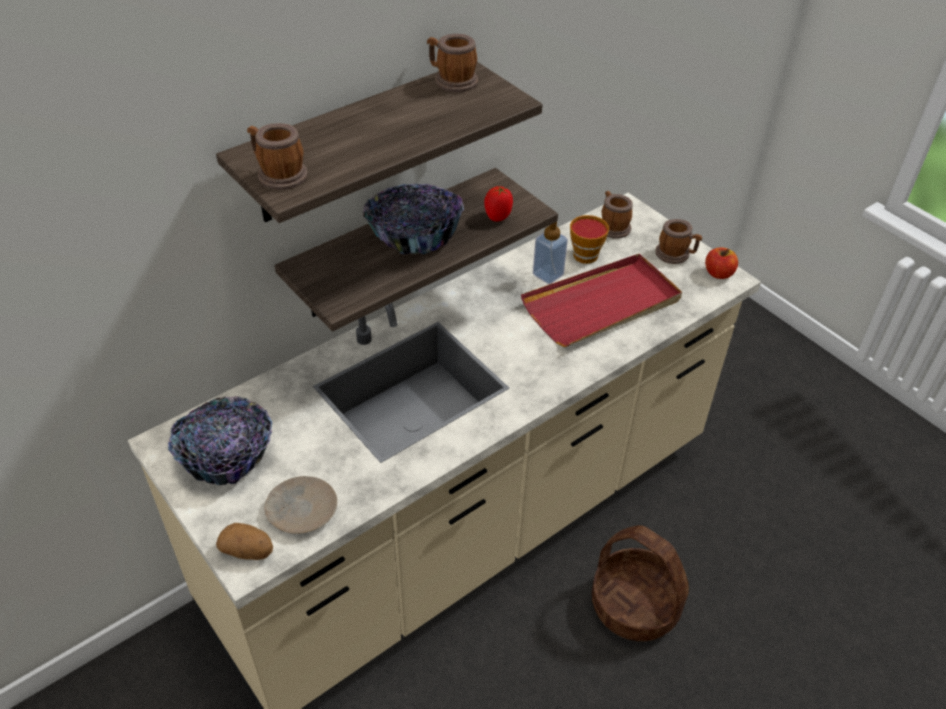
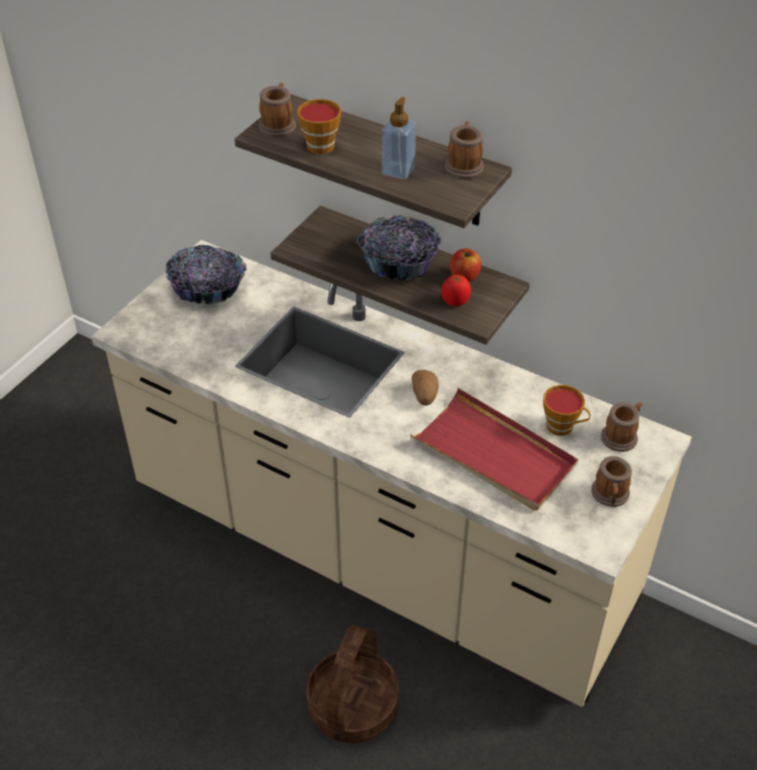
camera: 70 degrees right, 0 degrees up
(248, 551) = (131, 328): potato -> potato (424, 396)
(301, 510) = (174, 340): beige plate -> none
(344, 154) = (321, 144): none -> cup
(548, 274) = (512, 406): soap dispenser -> soap dispenser (398, 170)
(718, 273) = (603, 537): apple -> apple (464, 276)

